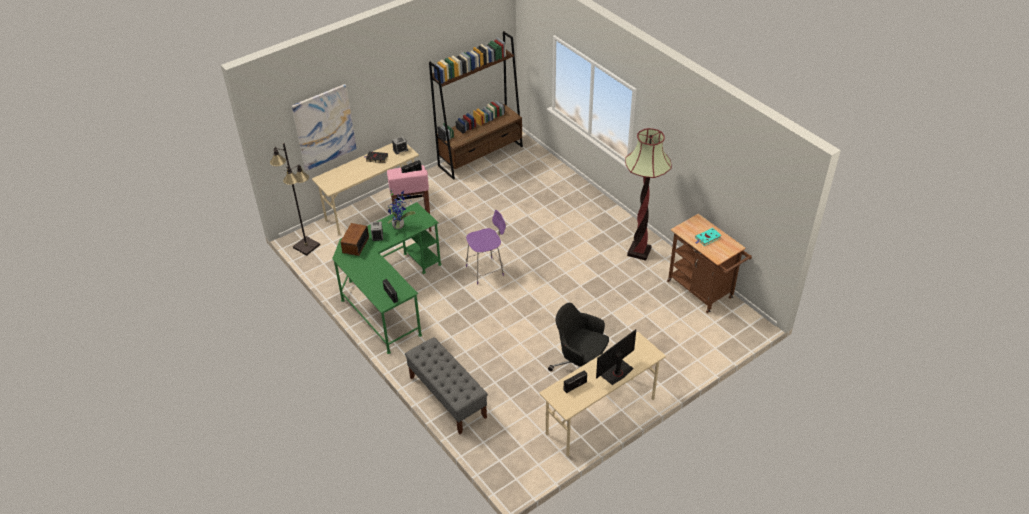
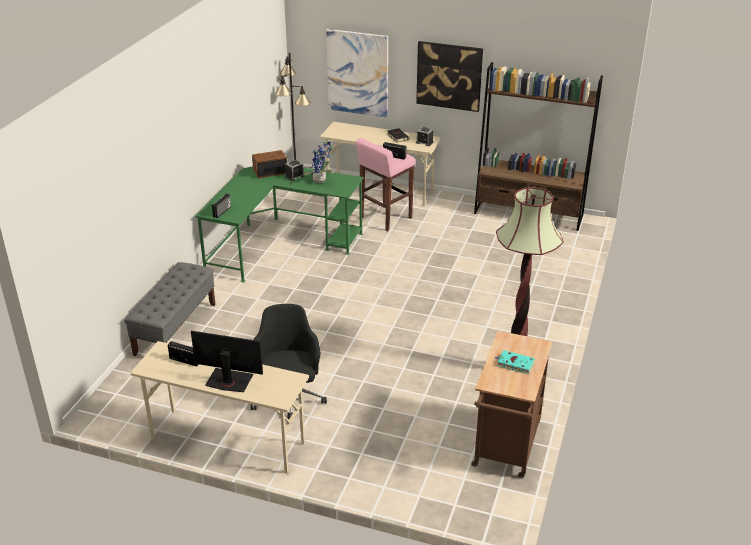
camera: 55 degrees right, 10 degrees down
(398, 89) = (449, 76): none -> picture
(486, 270) = (369, 282): purple chair -> none

